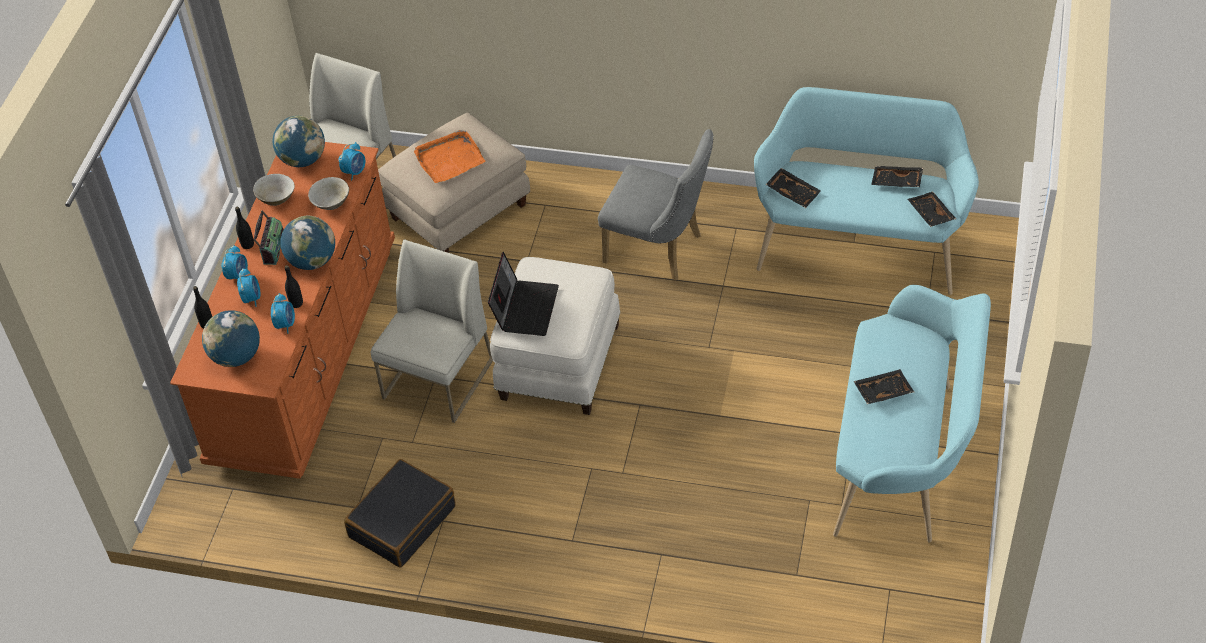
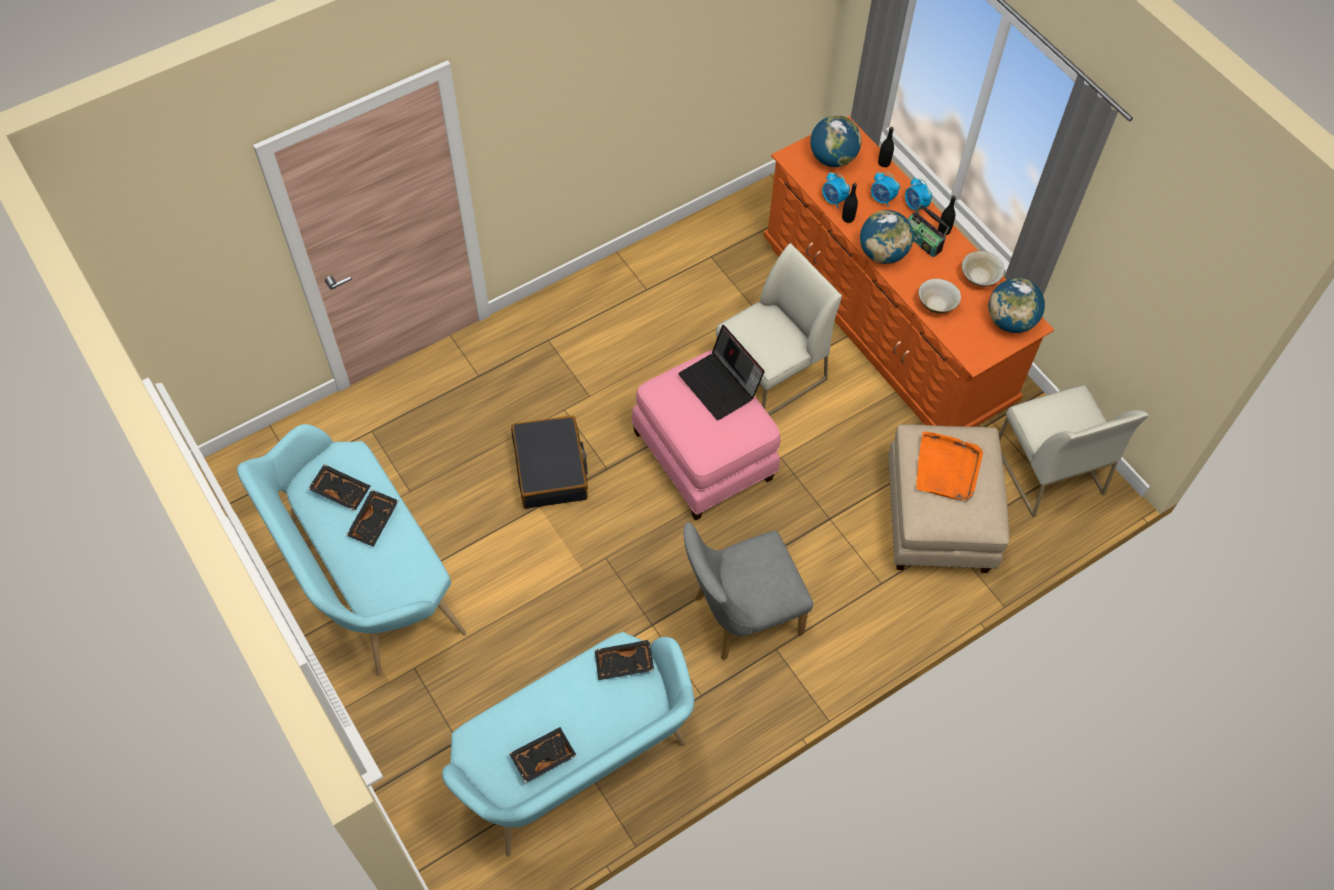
camera: 130 degrees right, 10 degrees up
(355, 172) = (958, 342): alarm clock -> none
(402, 521) = (671, 270): black suitcase -> black suitcase (551, 469)
(439, 379) = (770, 374): white chair -> white chair turned 105 degrees counterclockwise
(558, 361) = (705, 454): white ottoman -> pink ottoman
(930, 214) = (479, 740): black tray -> black tray (341, 490)

